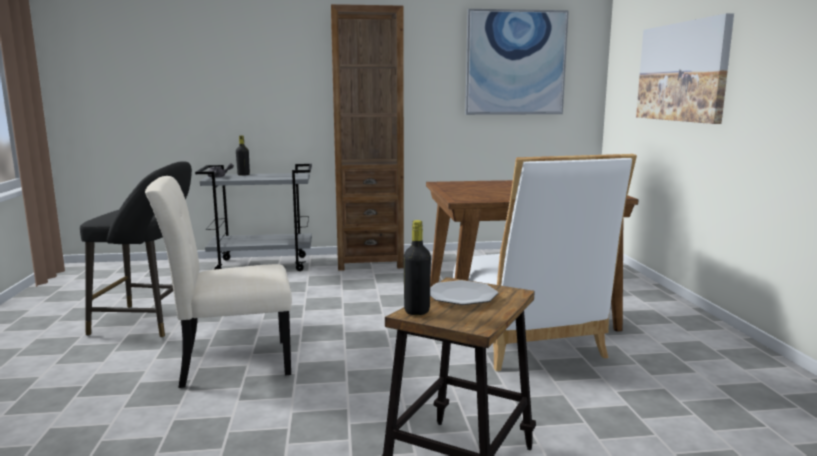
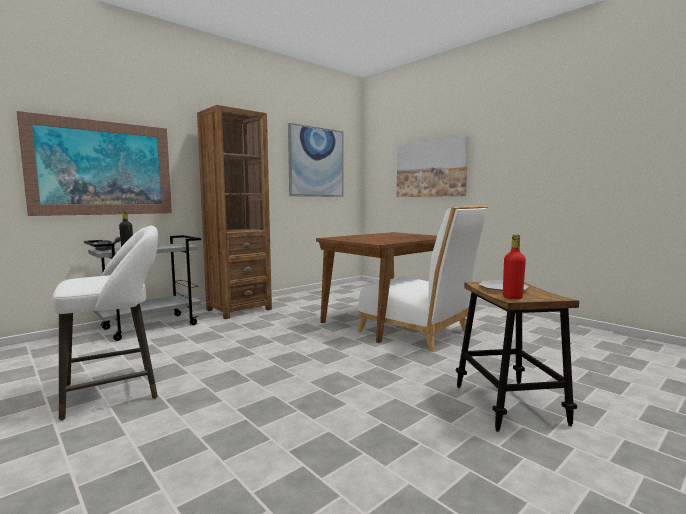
camera: 35 degrees left, 5 degrees down
(151, 322) = (117, 390): black stool -> white stool
(227, 87) = (103, 168): none -> picture
(230, 363) = (257, 398): beige chair -> none
(417, 311) = (512, 297): black bottle -> red bottle

